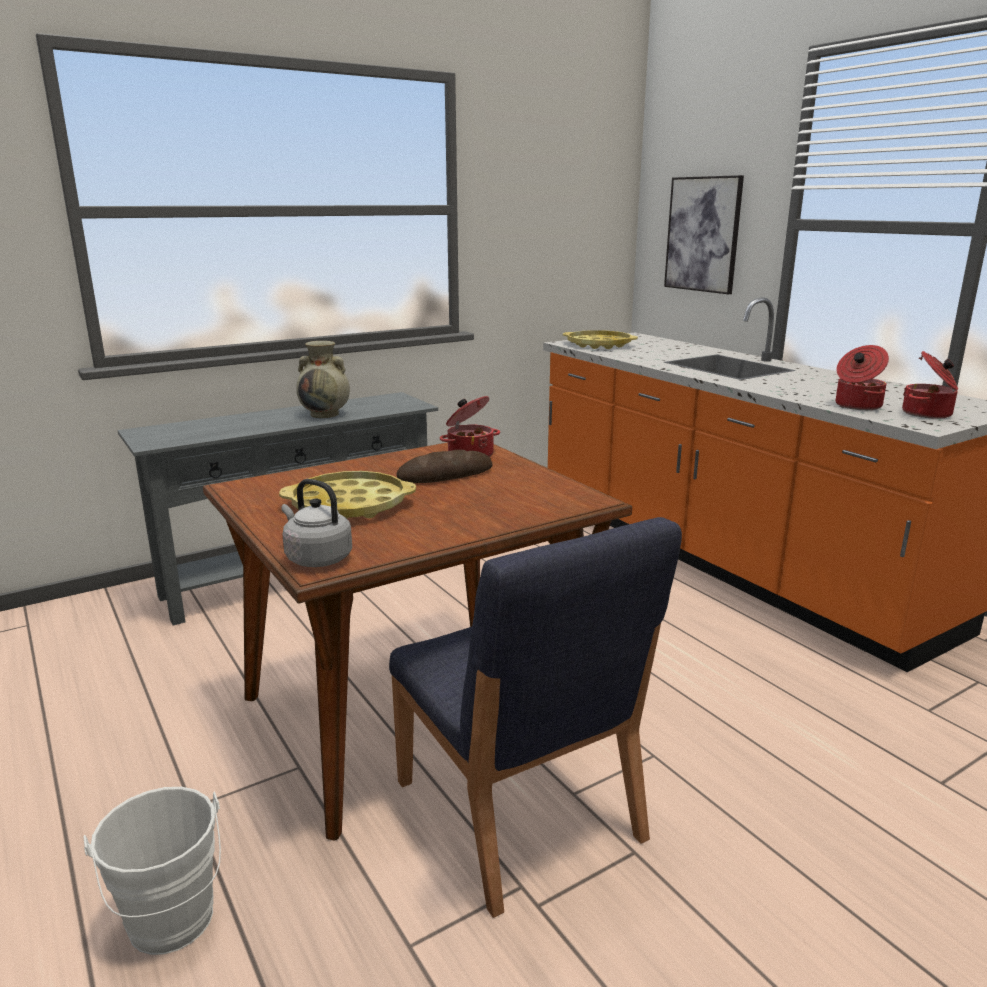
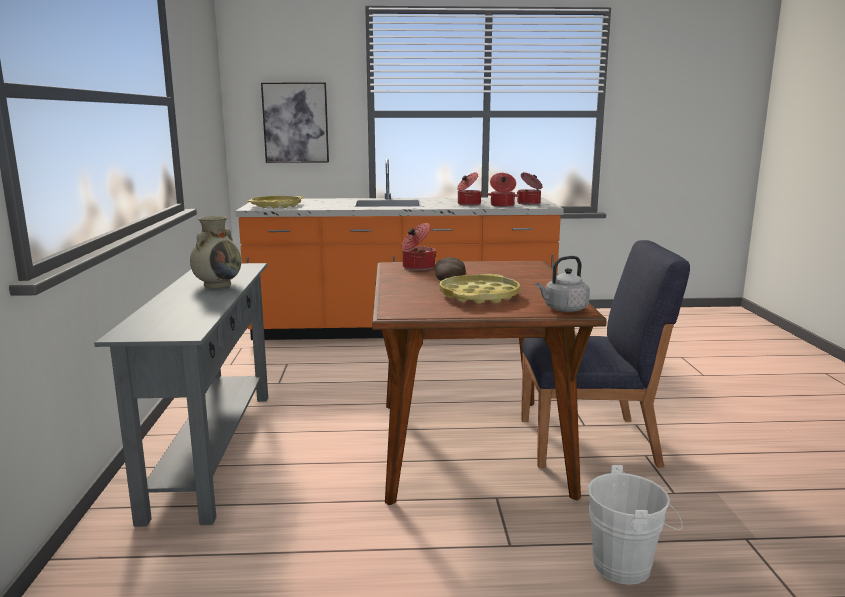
camera: 60 degrees left, 5 degrees down
(819, 391) = (468, 204): none -> cooking pot

